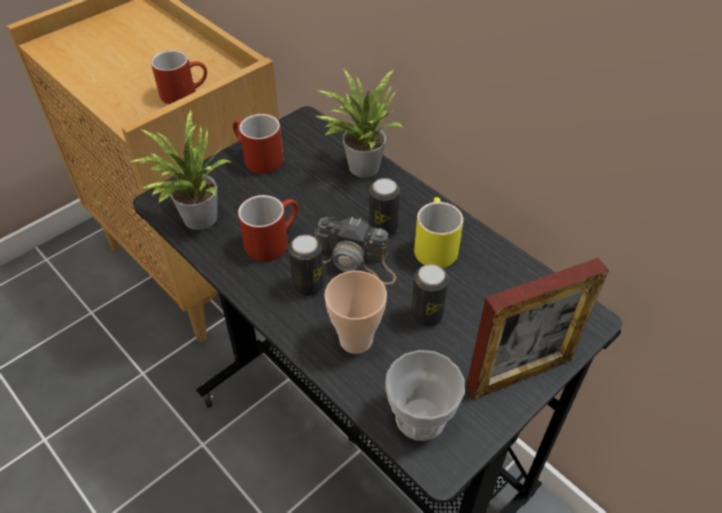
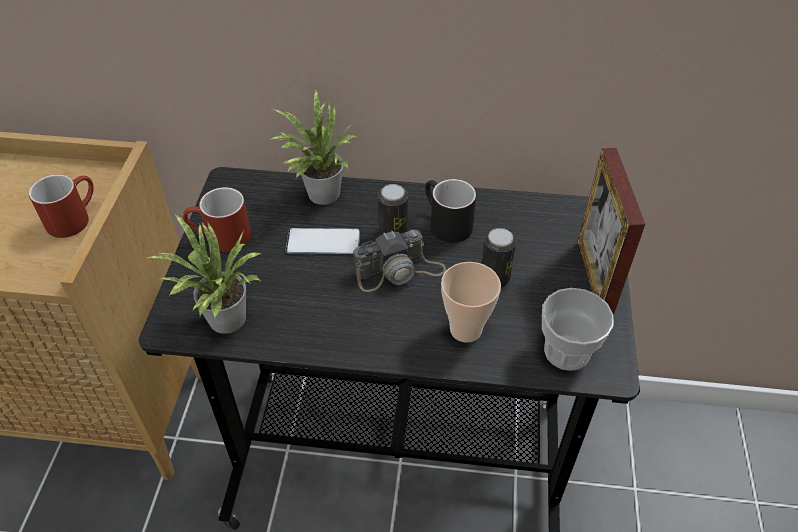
camera: 40 degrees left, 0 degrees up
(272, 240) = (314, 297): red mug -> none
(308, 285) = (384, 313): can -> none
(323, 203) = (323, 242): none -> phone
(433, 245) = (444, 224): yellow mug -> black mug
(519, 373) = (594, 277): picture frame -> picture frame turned 150 degrees clockwise

